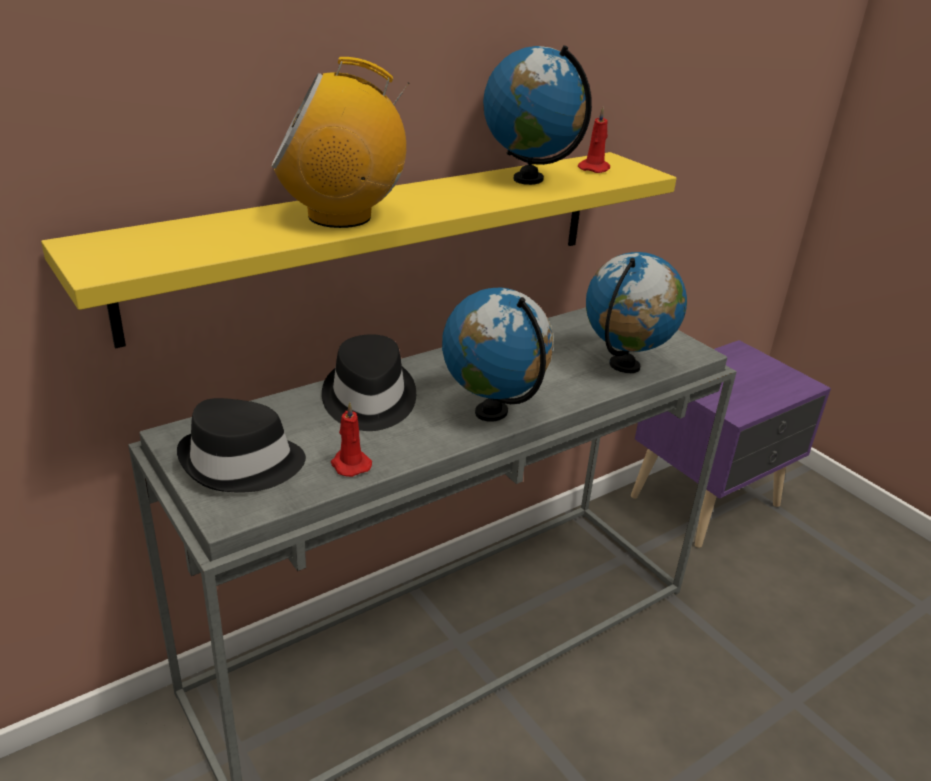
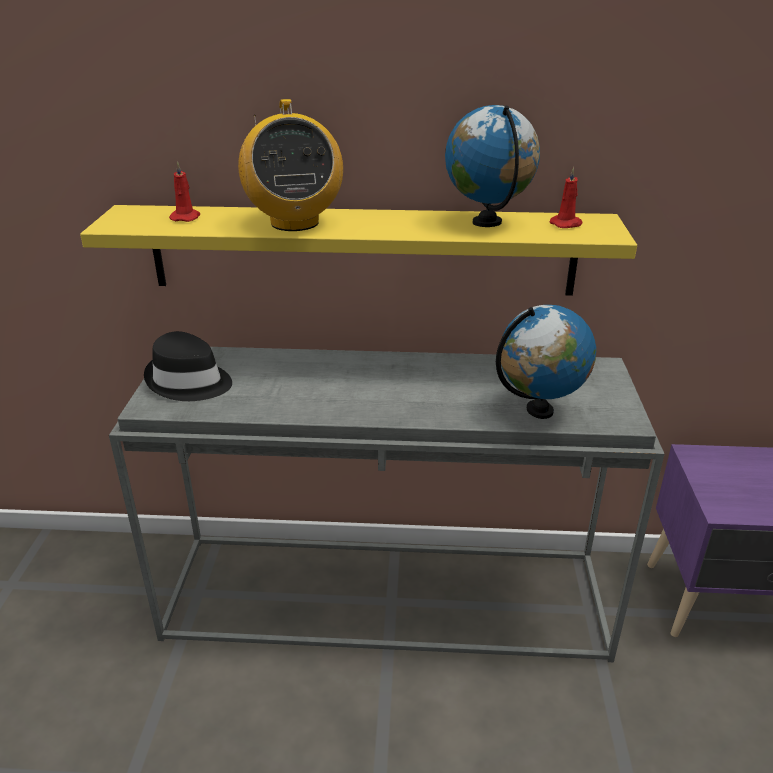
camera: 40 degrees right, 0 degrees up
(341, 216) = (294, 222): radio -> radio turned 135 degrees counterclockwise
(349, 464) = (244, 405): red candle -> red candle (186, 217)
(368, 399) = (311, 370): black hat -> none
(492, 412) = (381, 407): globe -> none

